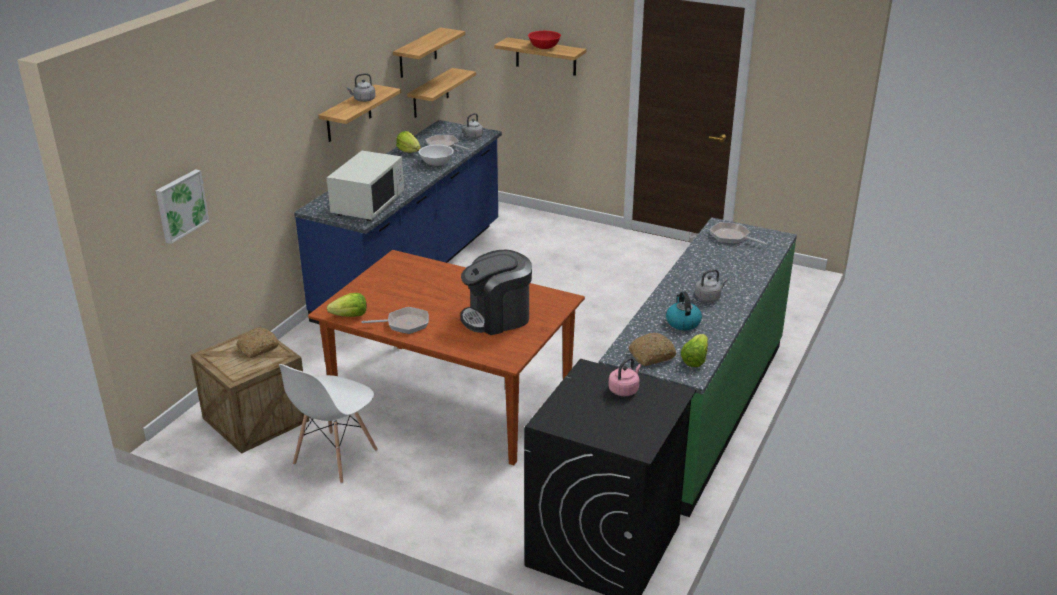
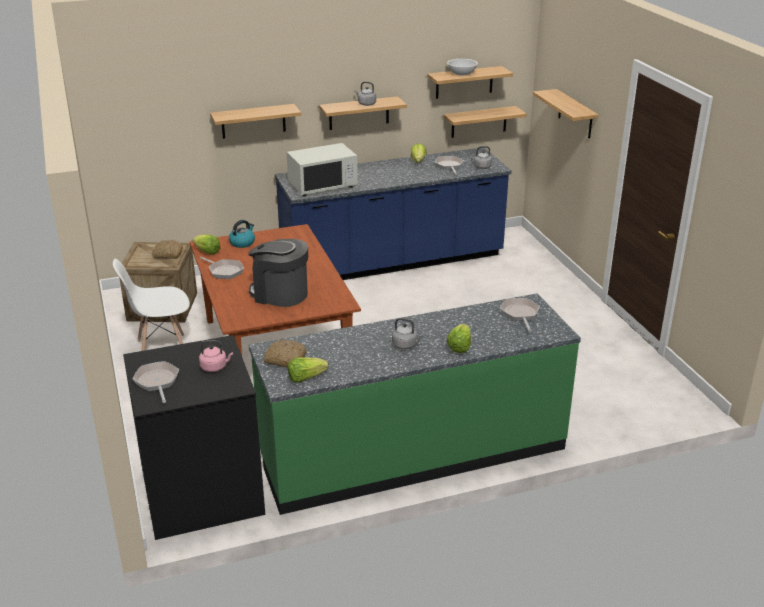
camera: 45 degrees right, 0 degrees up
(180, 205) = (153, 134): picture -> none
(268, 154) = (253, 121): none -> shelf
(436, 163) = (419, 175): white bowl -> white bowl (461, 73)
(544, 47) = (566, 103): red bowl -> none
(607, 428) = (157, 382): none -> frying pan
(682, 322) = (351, 351): kettle -> kettle (242, 243)
(744, 279) = (459, 347): none -> lettuce

